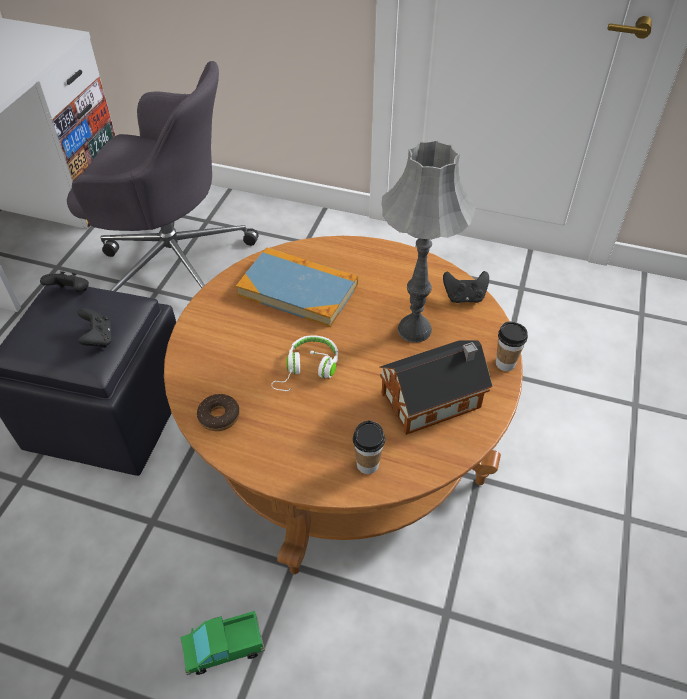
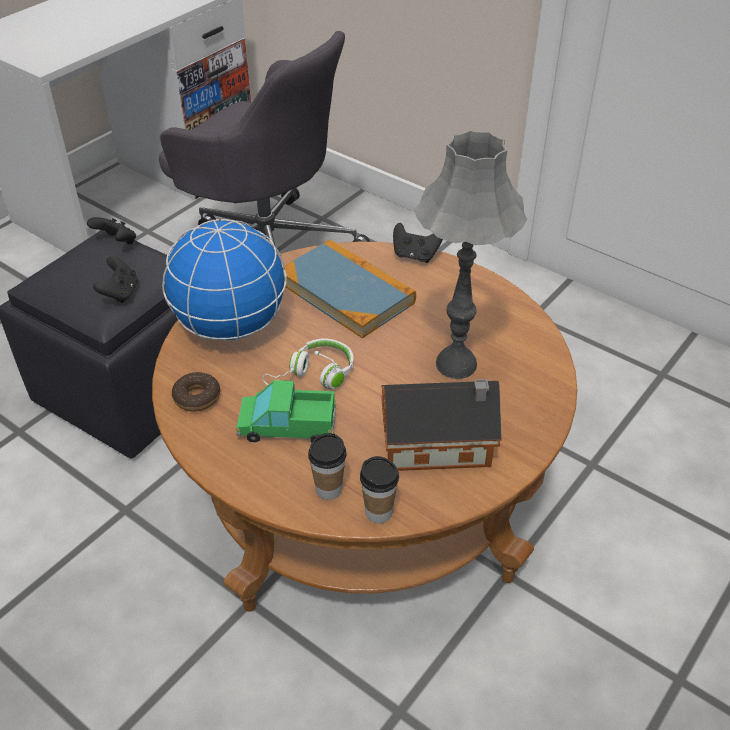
camera: 20 degrees right, 5 degrees down
(216, 345) = (230, 326): none -> globe
(223, 647) = (138, 661): toy truck -> toy truck (287, 426)
(464, 297) = (534, 344): black game controller -> black game controller (415, 256)
(505, 363) = (546, 427): cup -> cup (378, 512)

